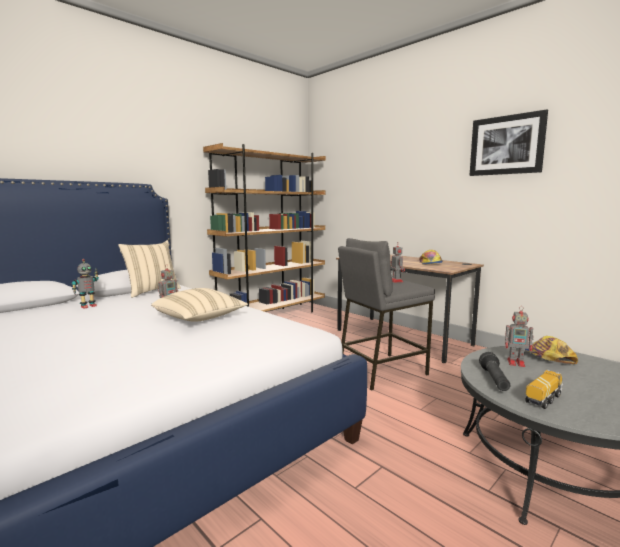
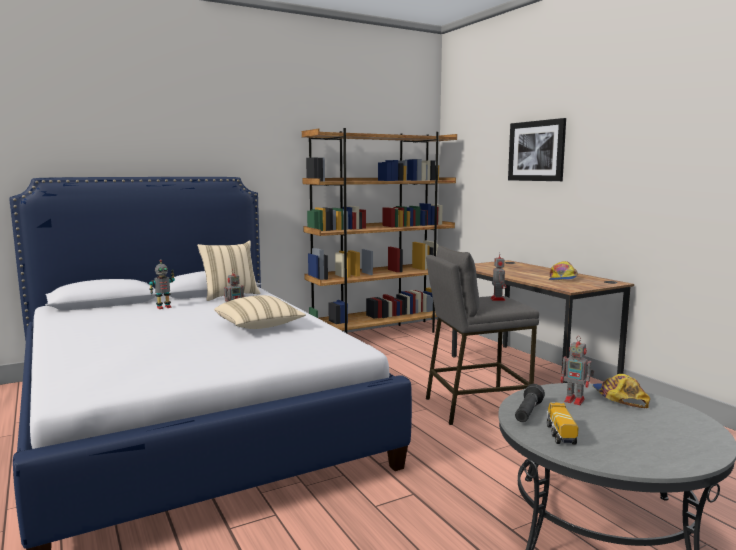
camera: 15 degrees right, 0 degrees up
(506, 145) = (663, 129): picture -> picture (536, 151)
(543, 399) = (560, 434): toy truck -> toy truck turned 60 degrees counterclockwise

